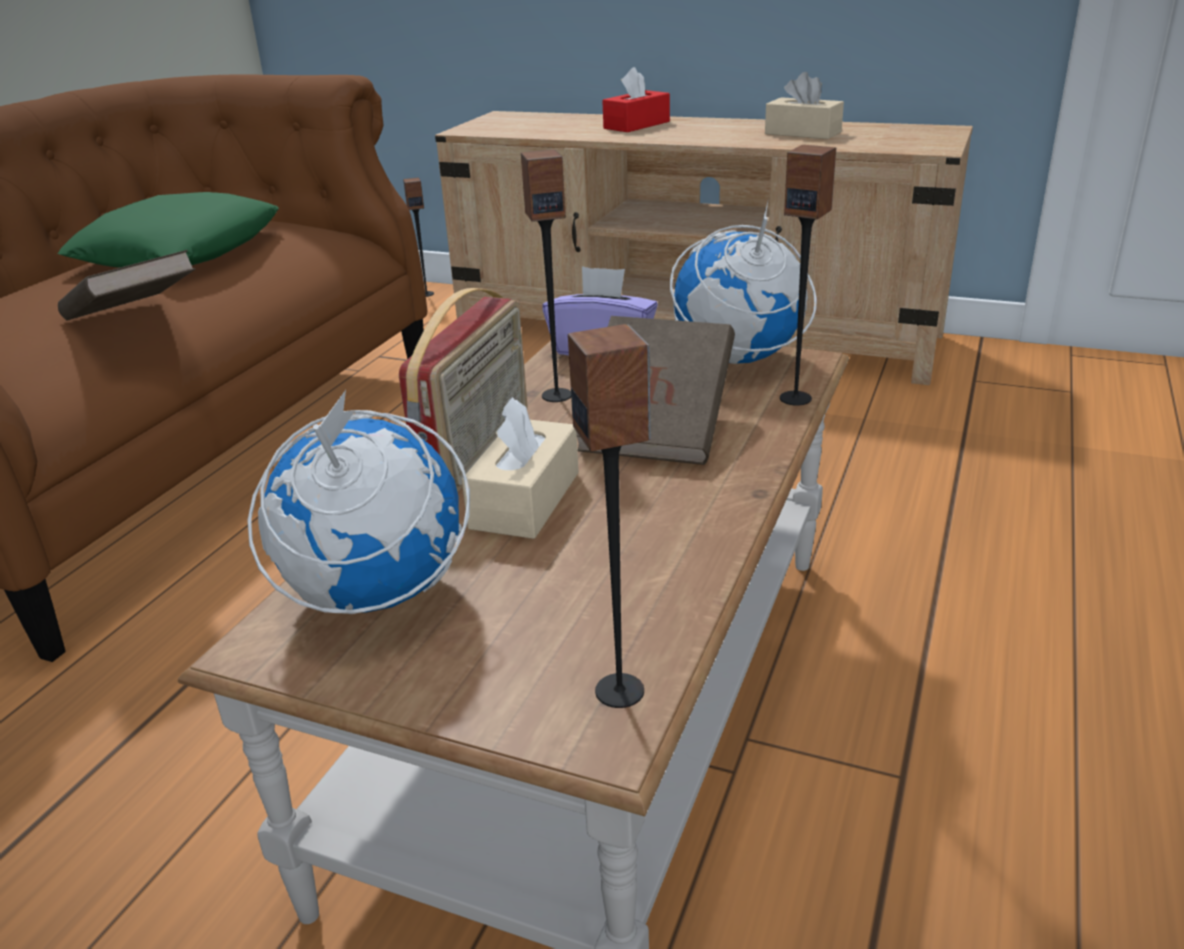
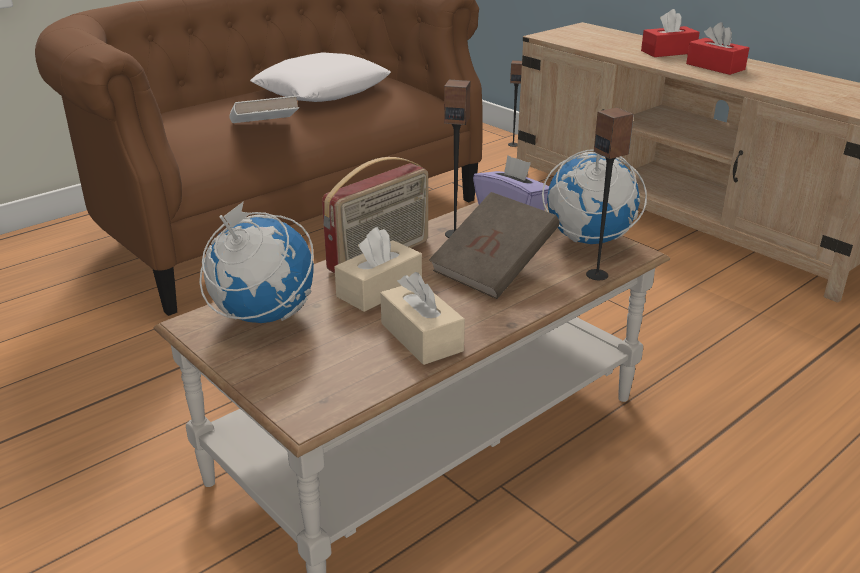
camera: 25 degrees right, 0 degrees up
(133, 319) = (264, 130): brown book -> white book
(180, 250) = (322, 90): green pillow -> white pillow
(621, 691) = (333, 399): speaker -> none
(709, 131) = (715, 67): none -> red tissue box
(802, 133) = (785, 81): beige tissue box -> beige tissue box (421, 337)

